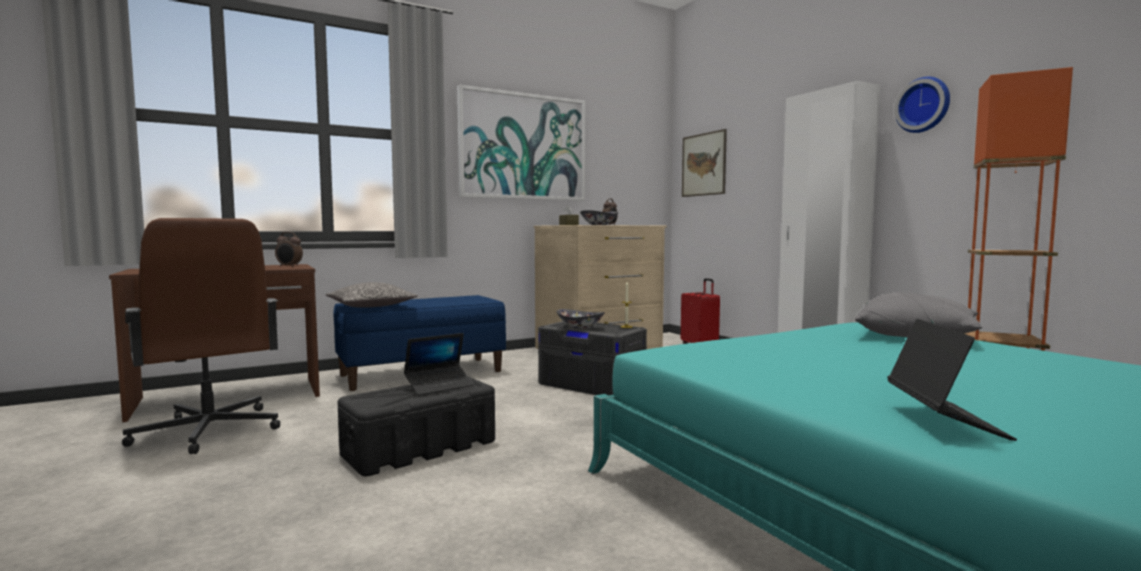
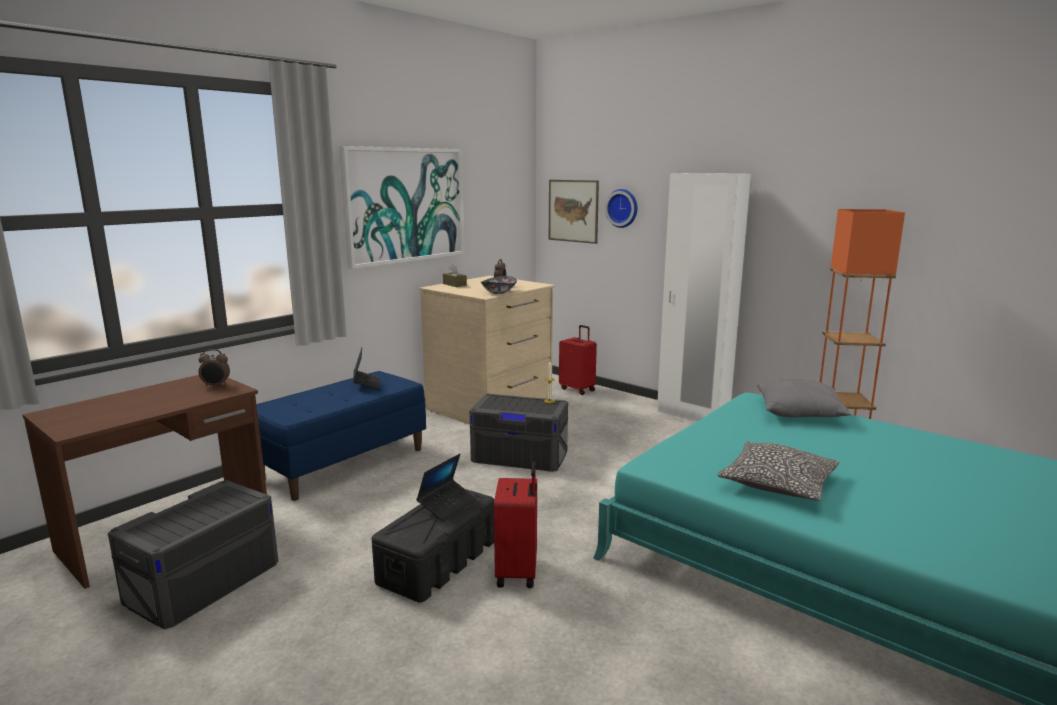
camera: 20 degrees left, 10 degrees up
(208, 431) = (203, 581): brown office chair -> grey storage box
(371, 307) = (299, 411): pillow -> pillow (778, 483)
(491, 469) = (518, 572): none -> red suitcase
(580, 327) = (510, 407): bowl -> none
(924, 105) = (786, 199): wall clock -> wall clock (623, 208)
(944, 419) = (875, 521): laptop -> laptop (366, 384)

